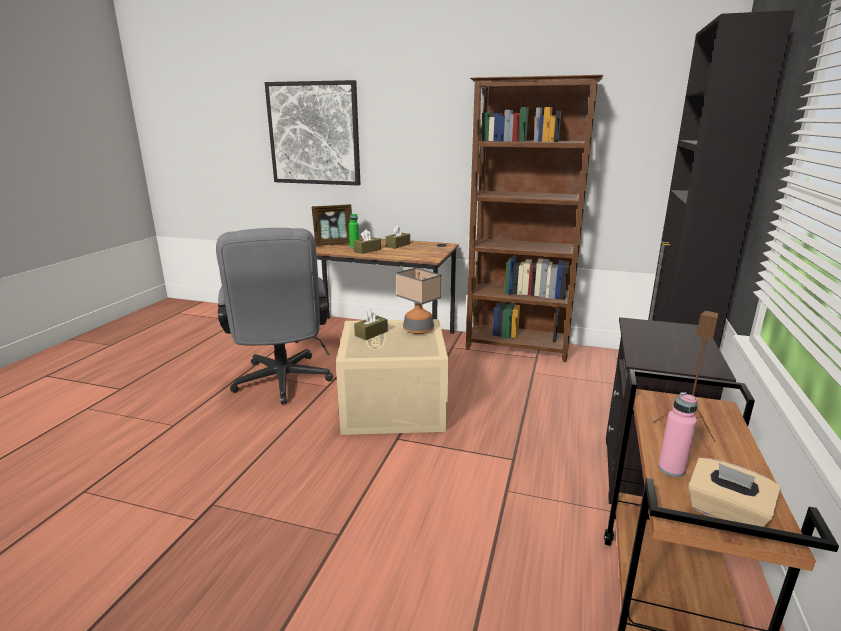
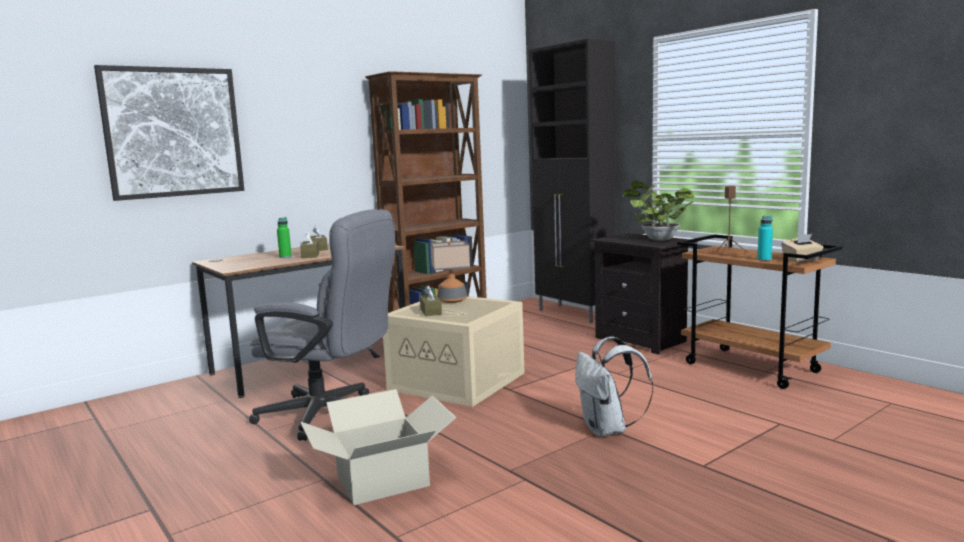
camera: 55 degrees left, 10 degrees down
(177, 448) = (382, 480): none -> cardboard box
(333, 536) = (607, 430): none -> white backpack
(334, 244) = (253, 260): picture frame -> none
(671, 469) = (764, 259): pink bottle -> turquoise bottle
(686, 352) = (657, 239): none -> potted plant

